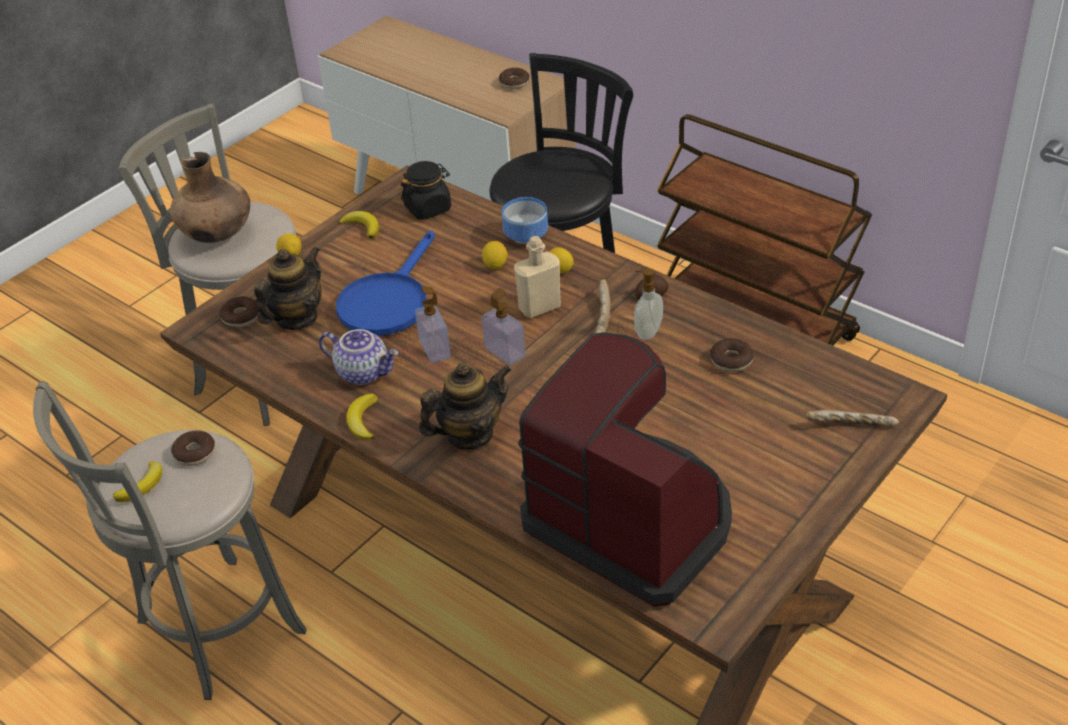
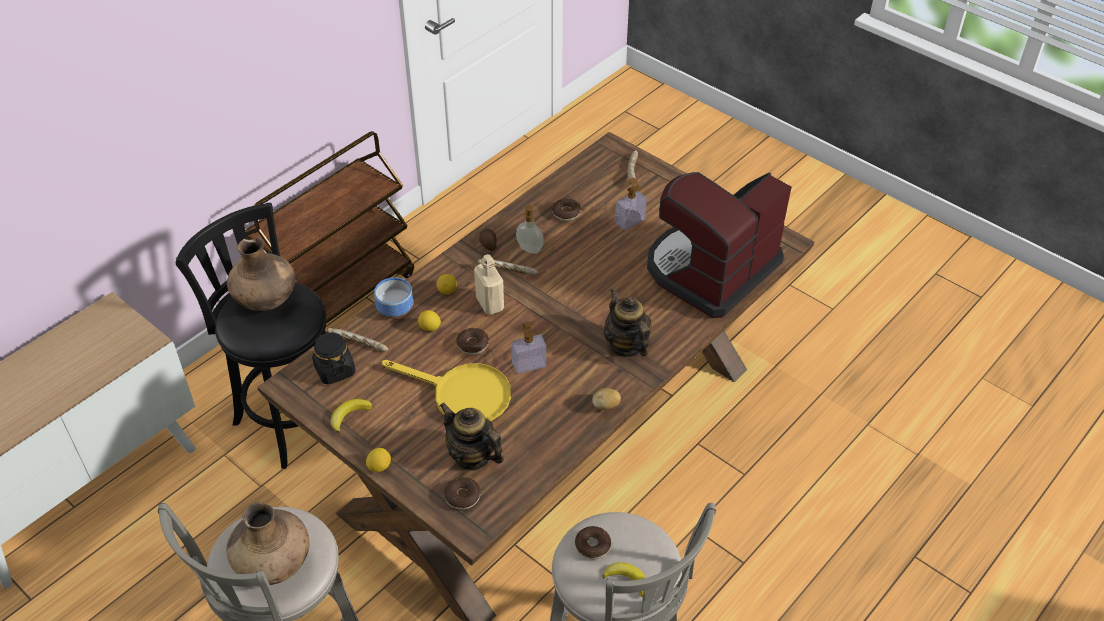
camera: 90 degrees left, 5 degrees up
(363, 420) = (606, 406): banana -> potato
(364, 372) = (550, 407): teapot -> none
(388, 301) = (462, 395): blue frying pan -> yellow frying pan
(466, 218) = (358, 345): none -> bread
(505, 352) = (539, 325): soap dispenser -> soap dispenser (630, 221)
(514, 83) = (94, 332): donut -> donut (472, 345)
(569, 171) = (266, 300): none -> brown vase

